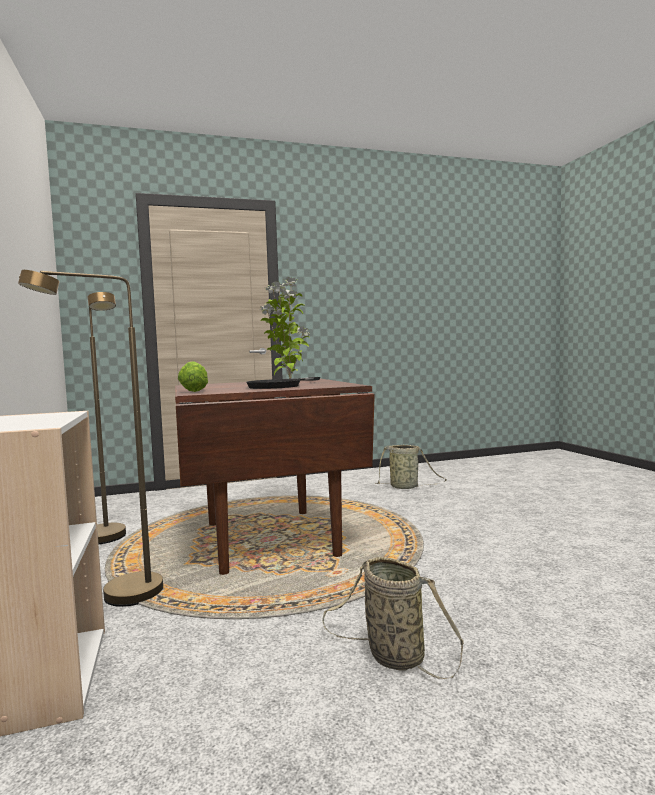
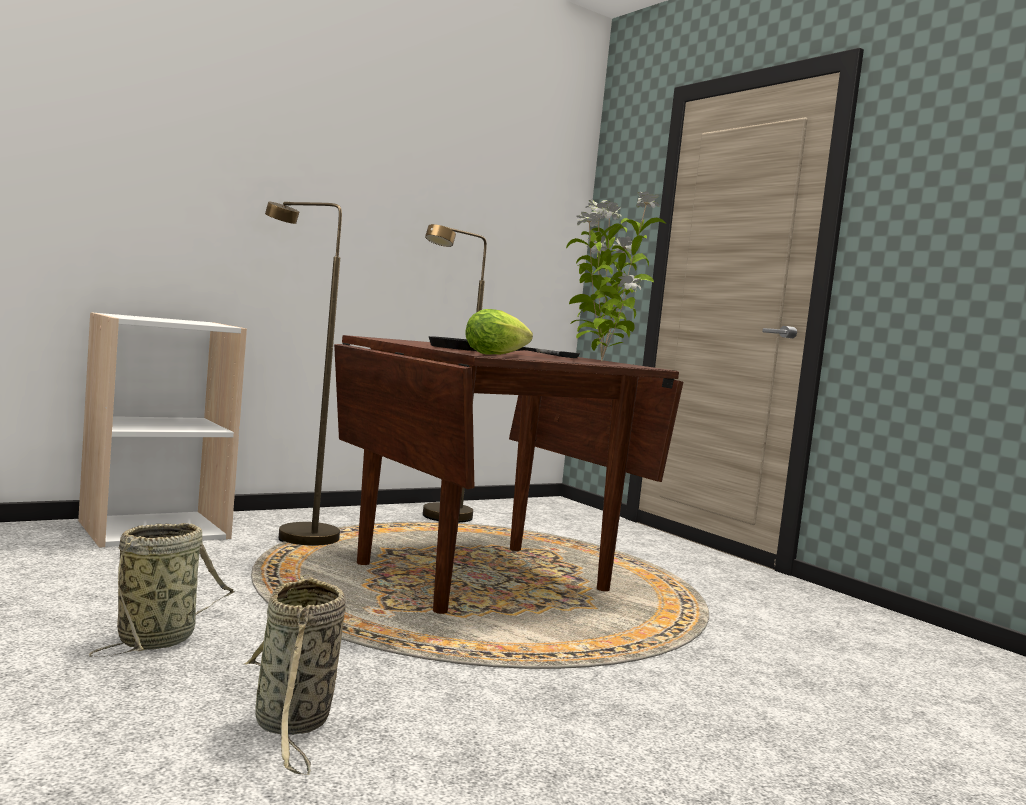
camera: 70 degrees right, 0 degrees up
(194, 391) = (405, 340): lettuce -> lettuce (498, 355)
(406, 487) = (859, 665): basket -> basket (293, 725)

